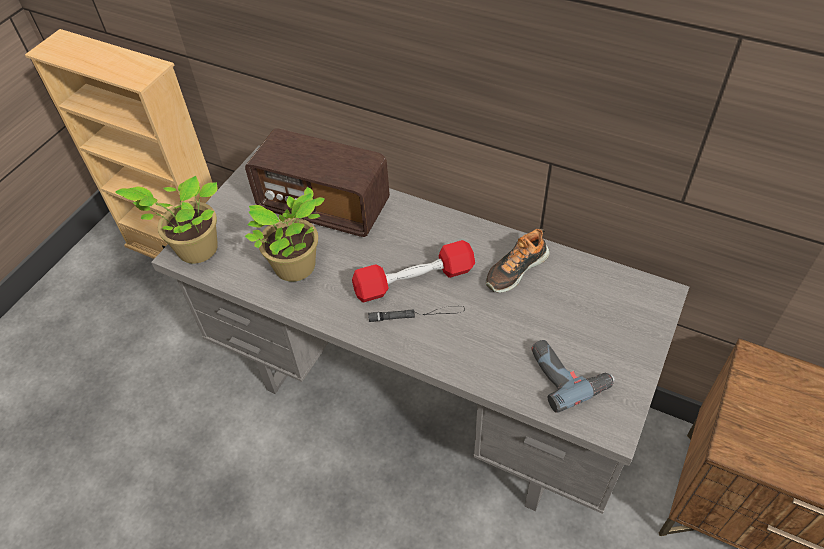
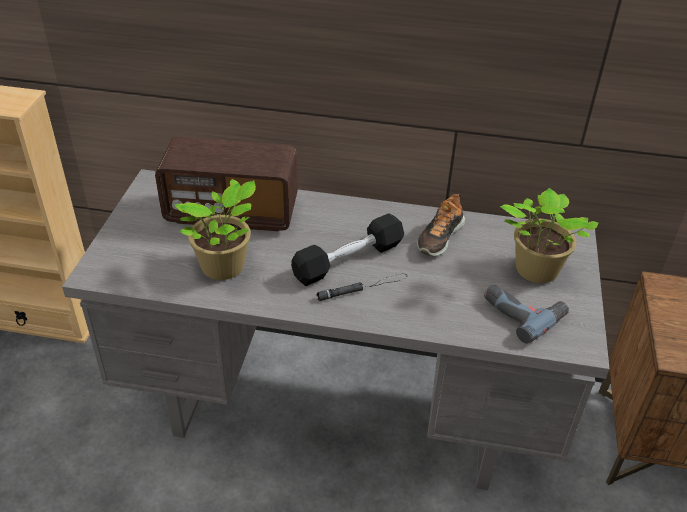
camera: 20 degrees left, 10 degrees down
(194, 250) = (107, 268): potted plant -> potted plant (534, 271)
(414, 281) = (348, 260): red dumbbell -> black dumbbell

